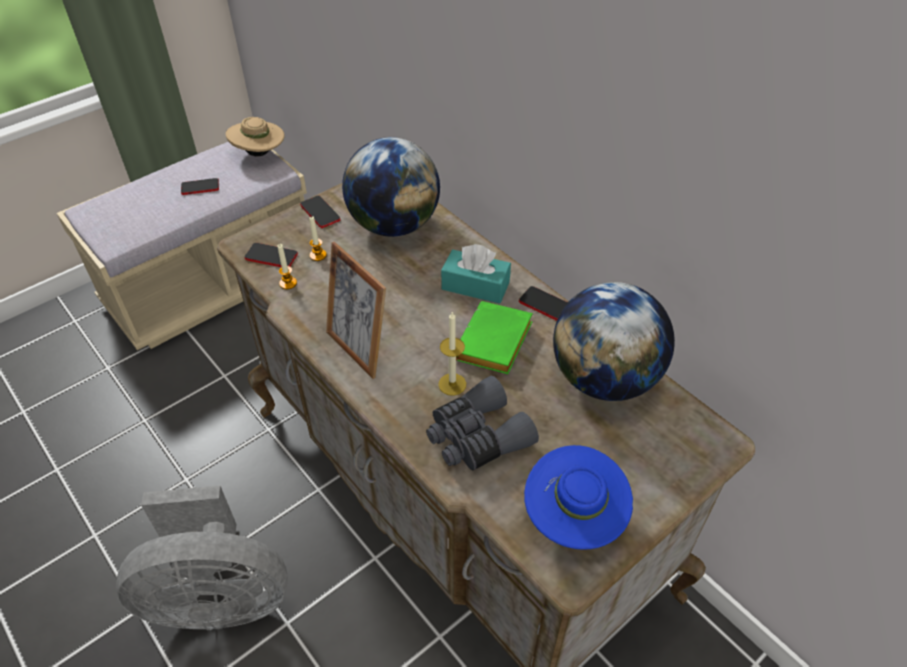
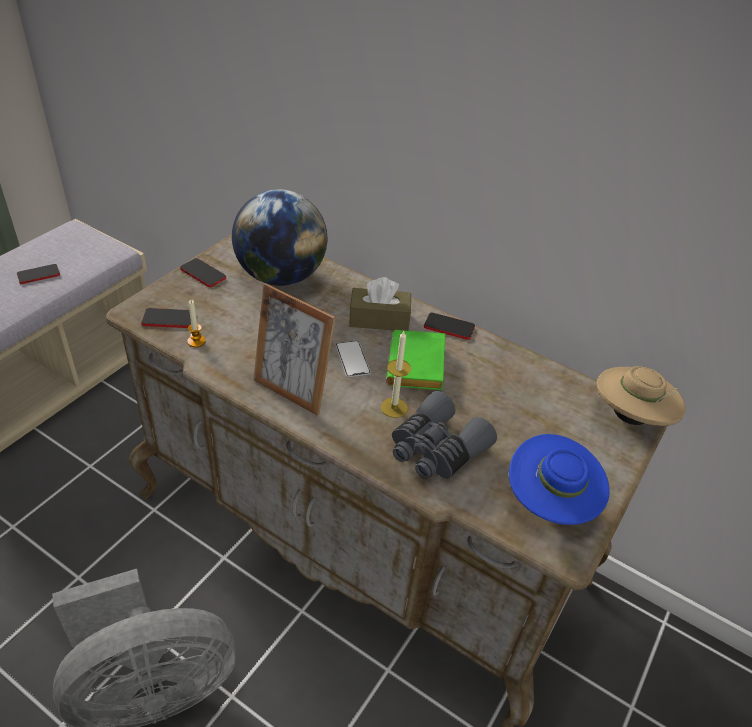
camera: 20 degrees left, 5 degrees down
(259, 154) = (92, 237): beige hat -> beige hat (630, 418)
(318, 255) = (216, 312): candle -> none
(430, 326) = (352, 359): none -> phone
(475, 286) = (379, 319): turquoise tissue box -> brown tissue box
(604, 378) = (525, 380): globe -> none

